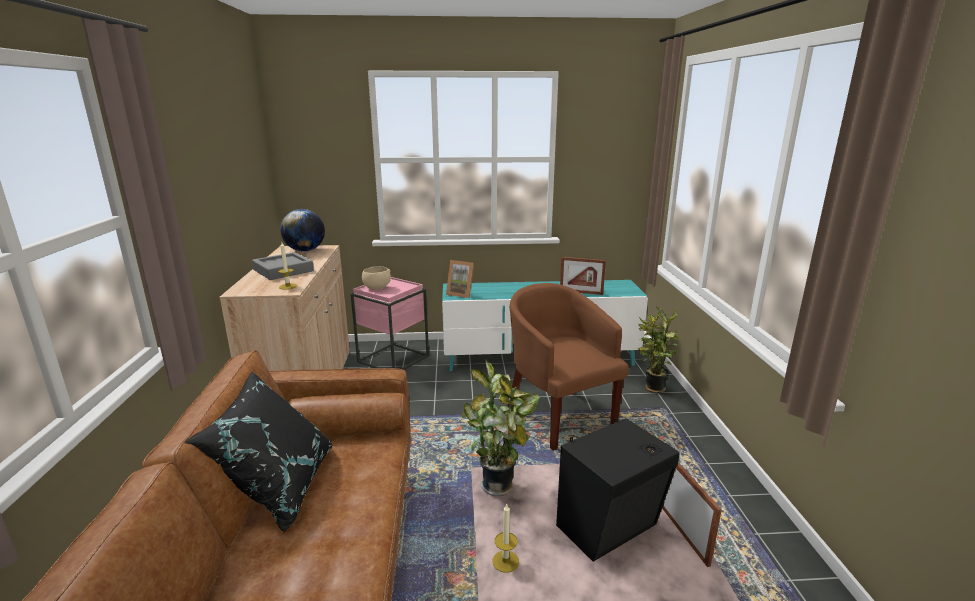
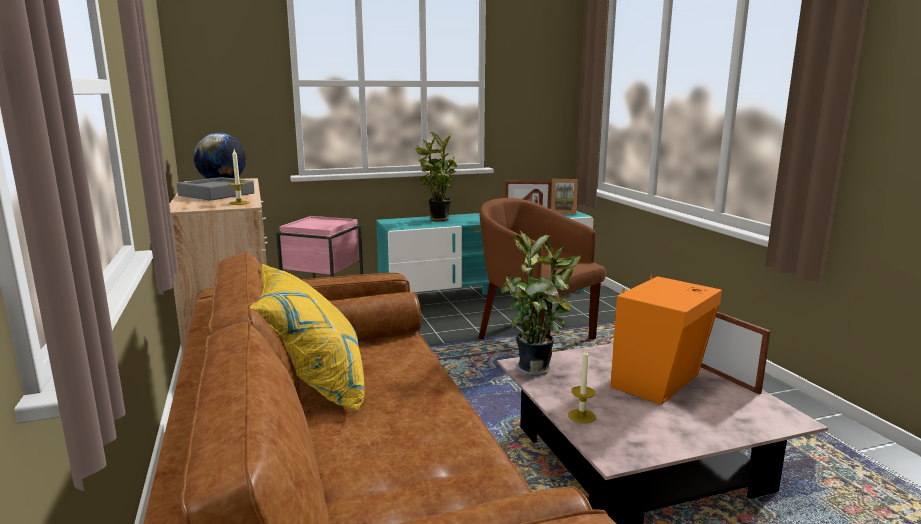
camera: 15 degrees left, 5 degrees down
(277, 487) = (313, 385): black pillow -> yellow pillow
(376, 288) = (305, 225): beige bowl -> none
(461, 293) = (404, 225): picture frame -> picture frame (563, 212)
(611, 527) = (660, 382): black speaker -> orange speaker
(652, 388) = (610, 307): potted plant -> potted plant (437, 219)

